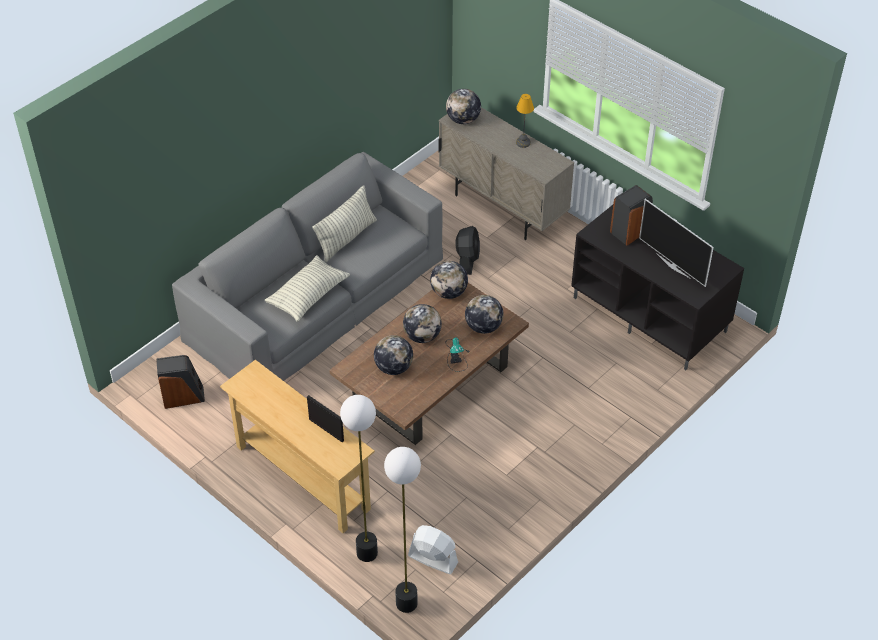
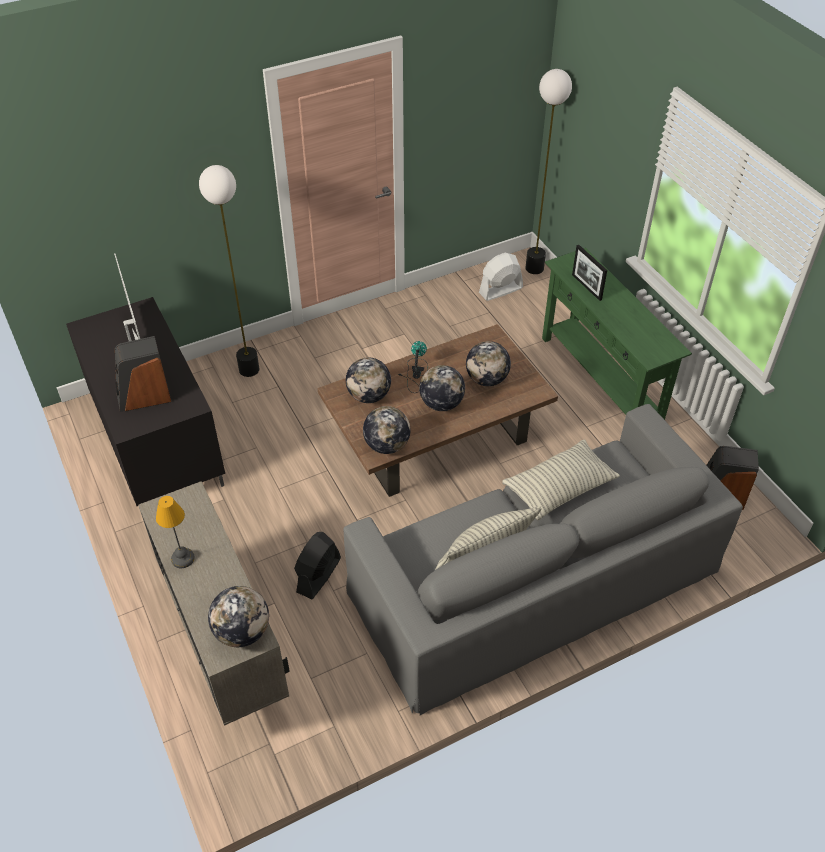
camera: 160 degrees left, 0 degrees up
(302, 478) = (600, 379): beige console table -> green console table
(367, 553) = (556, 307): floor lamp -> floor lamp (249, 369)
(432, 559) = (500, 290): white fan -> white fan turned 105 degrees clockwise

